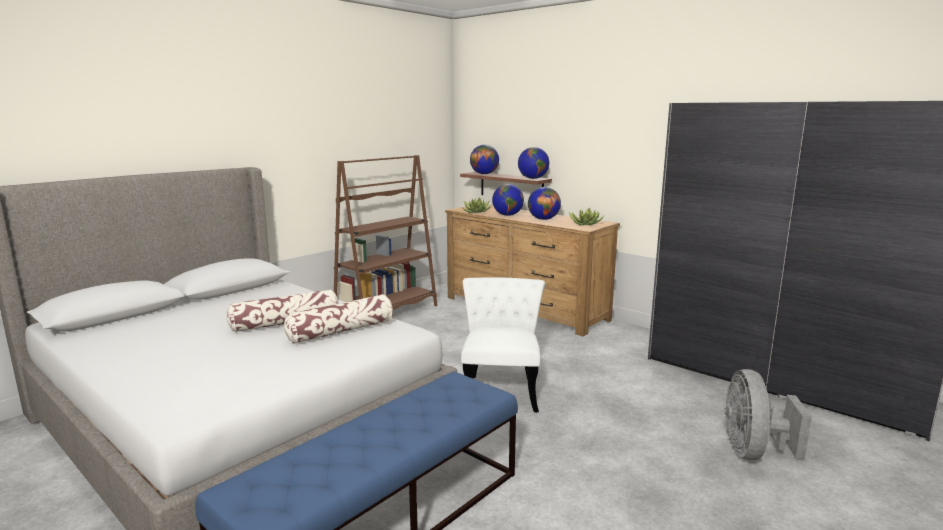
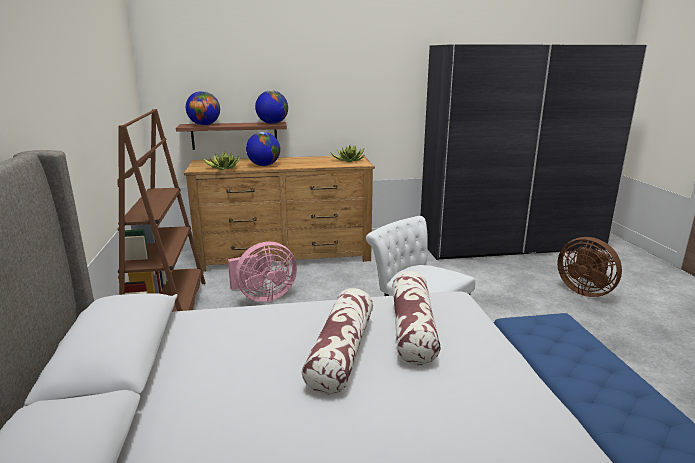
camera: 50 degrees left, 5 degrees up
(451, 327) = (263, 297): none -> pink fan
(543, 219) = (305, 163): globe -> none
(753, 452) = (584, 291): grey fan -> brown fan

